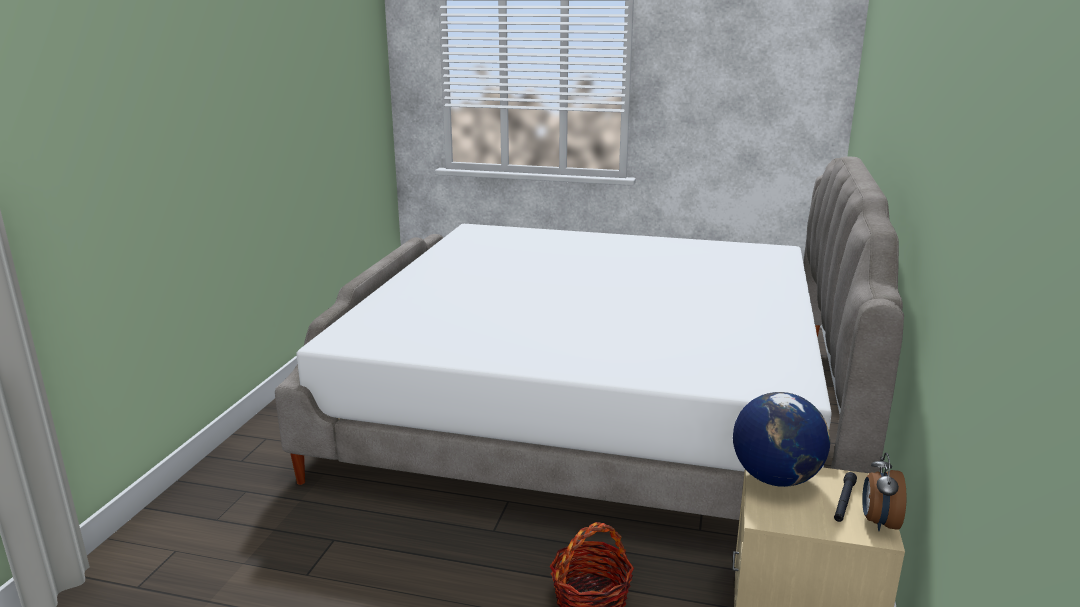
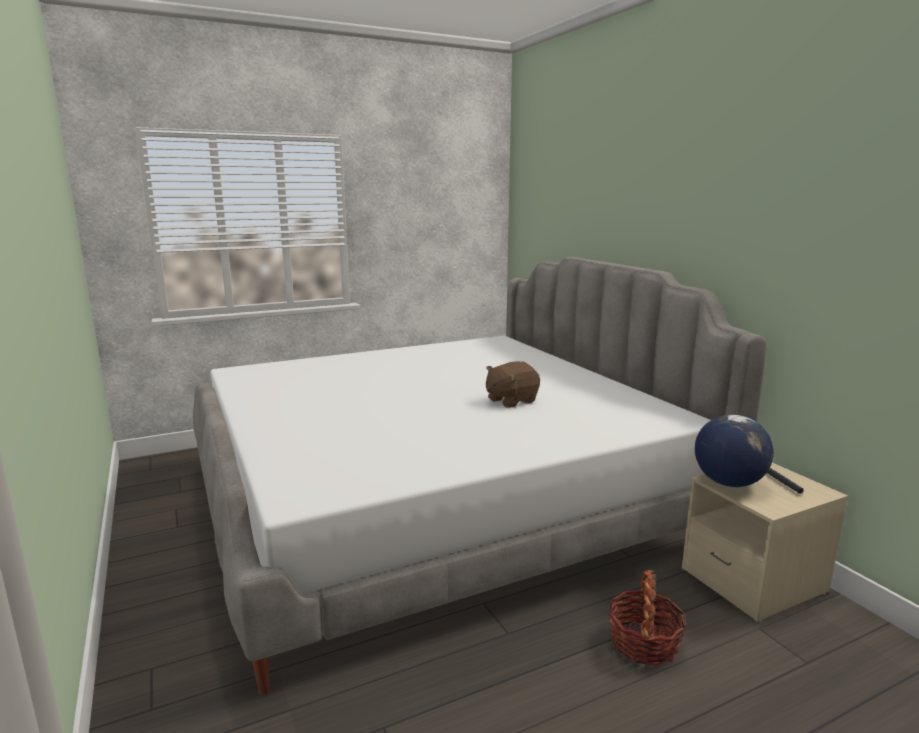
camera: 40 degrees left, 5 degrees down
(647, 316) = (511, 400): none -> brown plush toy
(878, 522) = (811, 485): alarm clock -> none

